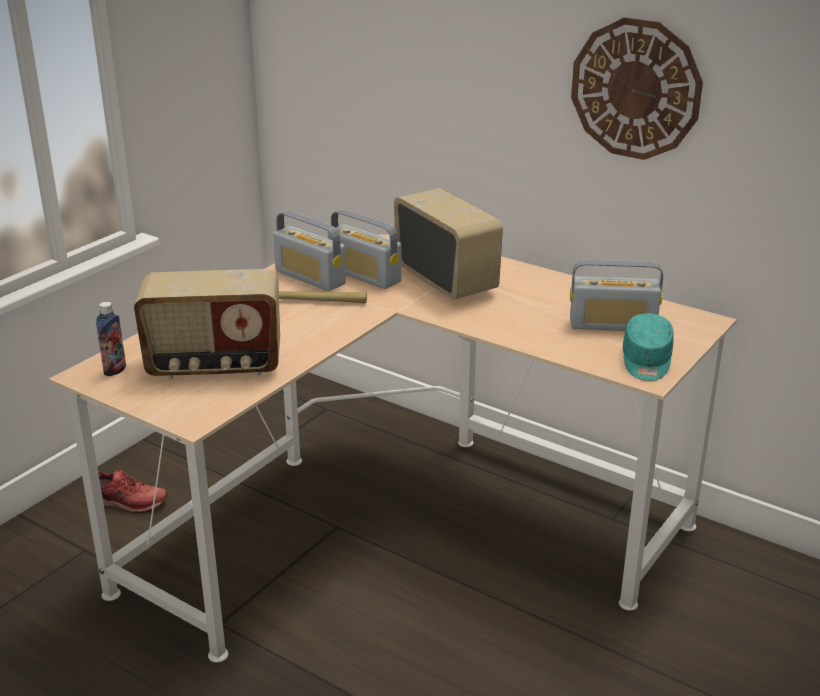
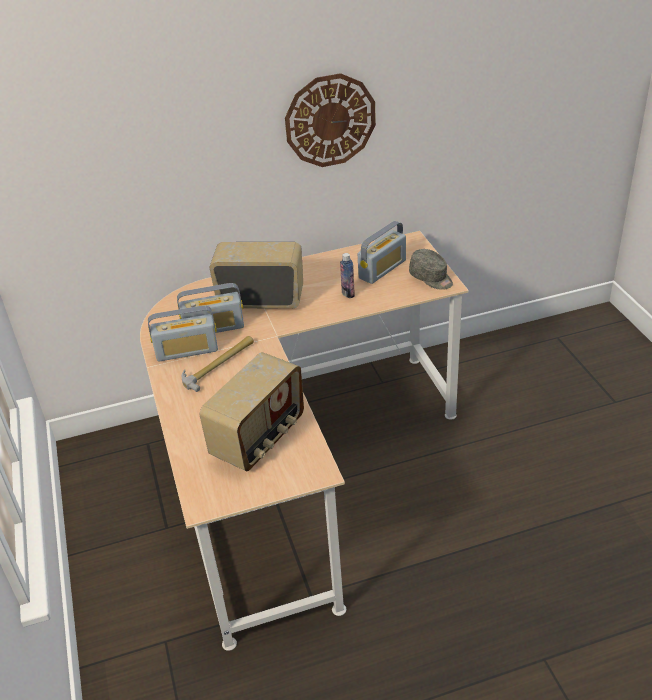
camera: 50 degrees left, 10 degrees up
(115, 370) = (212, 487): bottle -> bottle (348, 293)
(127, 502) = (135, 595): red shoe -> none
(646, 361) = (431, 278): turquoise cap -> grey cap

